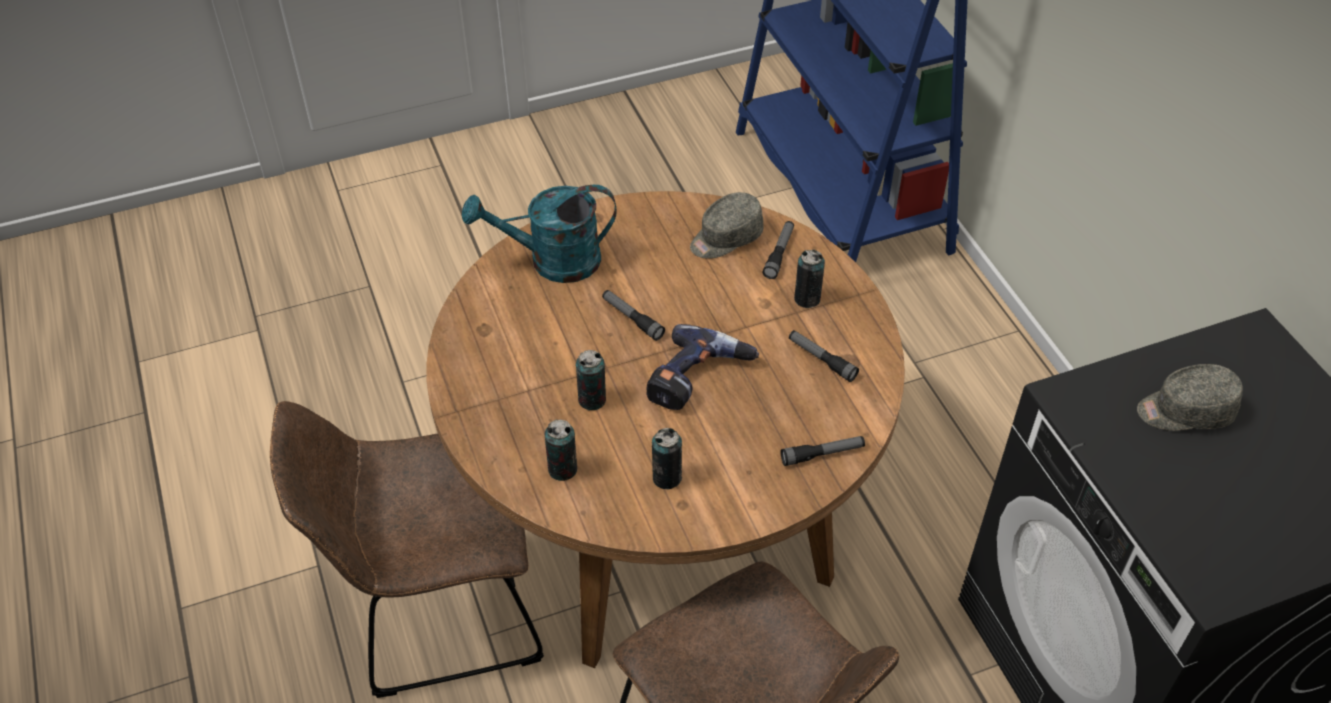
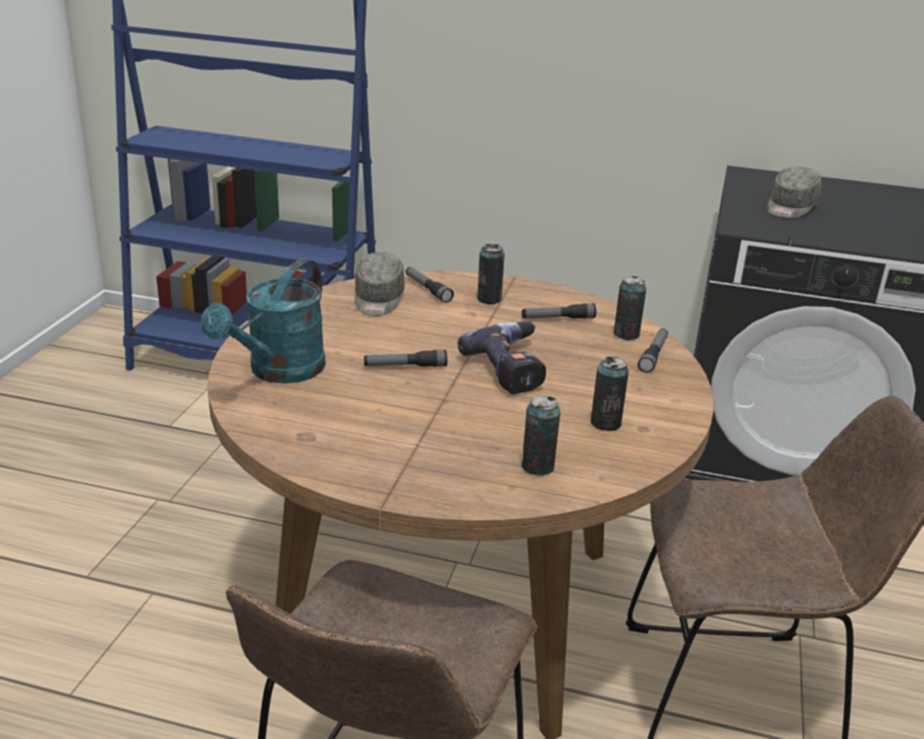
camera: 55 degrees left, 20 degrees down
(592, 400) = (473, 420): can -> can (626, 334)

